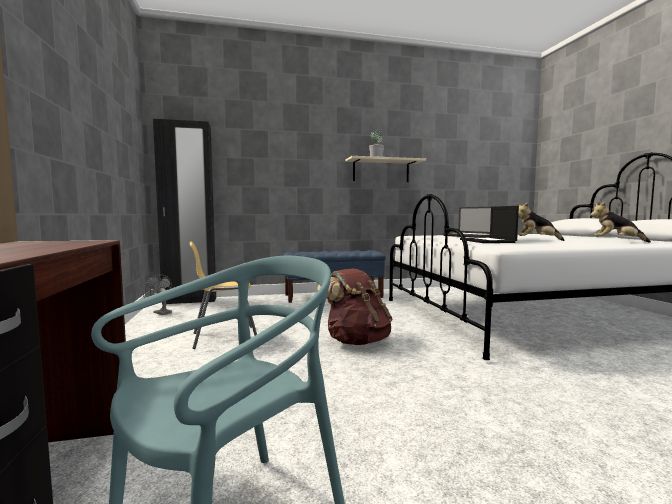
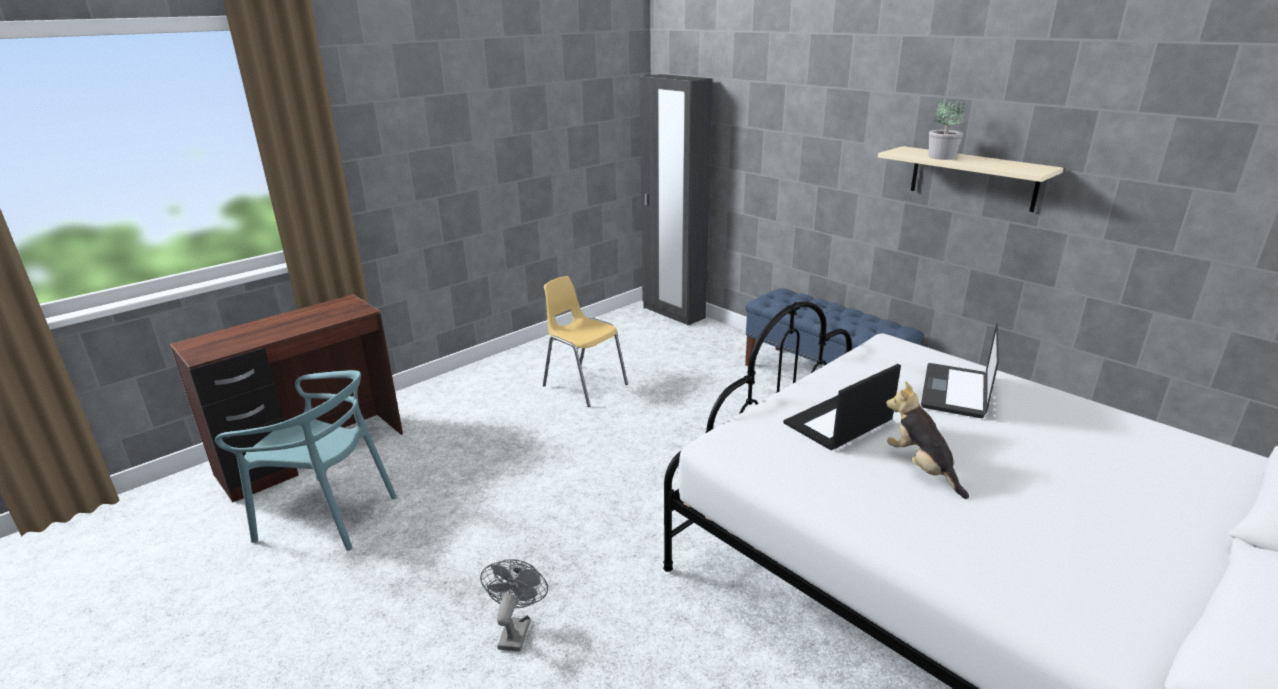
camera: 60 degrees right, 20 degrees up
(160, 312) = (617, 321): grey fan -> grey fan (516, 629)
(356, 341) = (648, 461): brown backpack -> none
(616, 241) = (1034, 566): plush toy -> none

